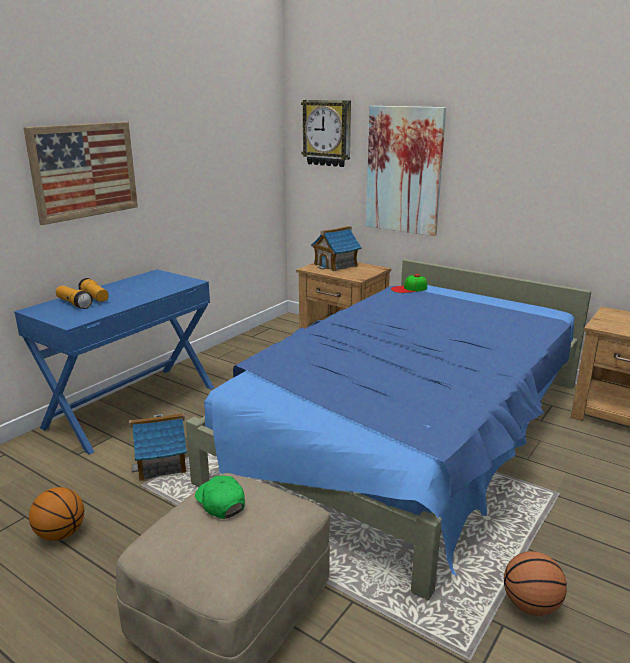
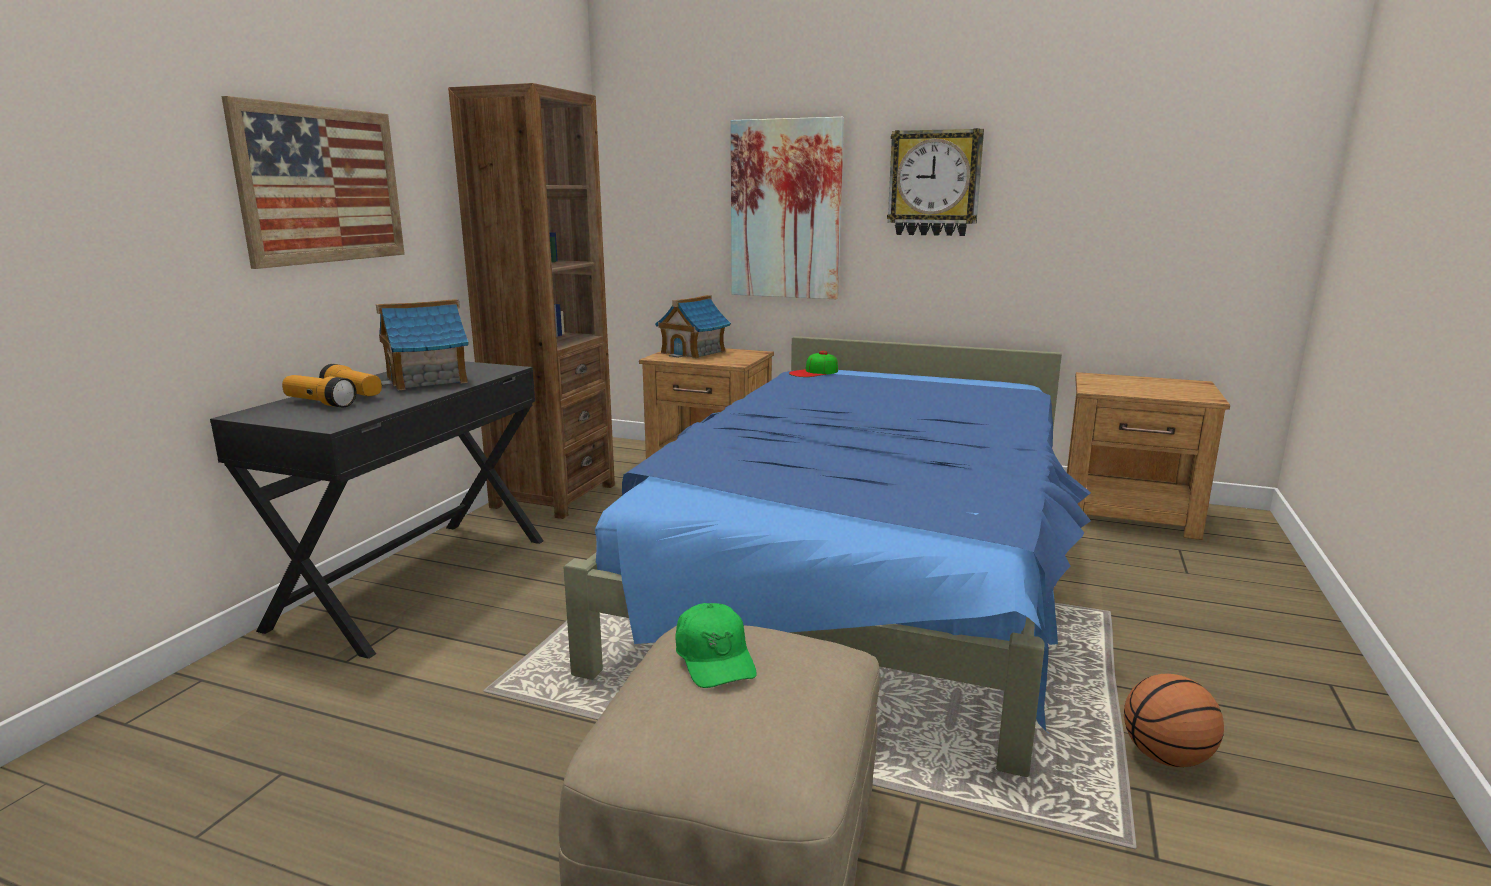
camera: 15 degrees left, 5 degrees down
(61, 534) = (366, 789): basketball -> none
(131, 406) = (415, 580): blue desk -> black desk
(162, 464) = (507, 655): toy house -> toy house (427, 380)
(220, 502) = (715, 659): green cap -> green cap turned 150 degrees counterclockwise
(233, 355) = (553, 496): none -> brown bookcase
(327, 133) = (665, 163): wall clock -> wall clock (934, 183)

